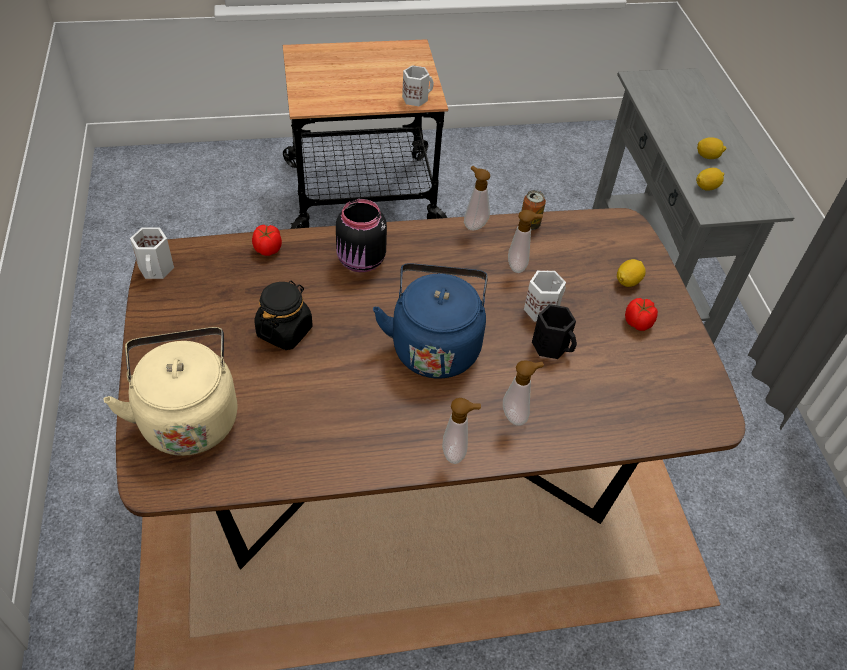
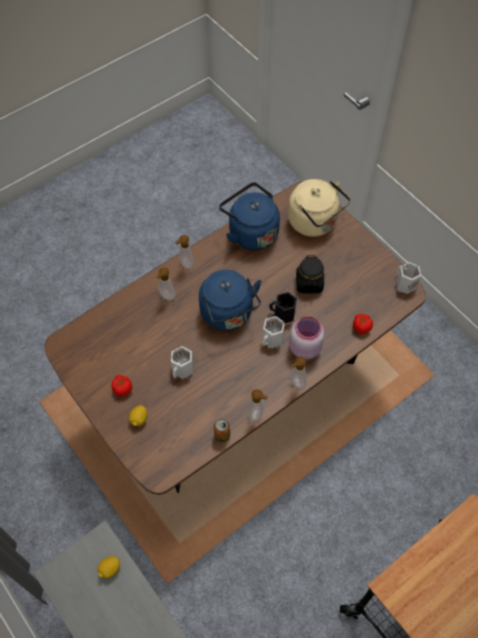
camera: 155 degrees right, 10 degrees up
(307, 454) = (250, 232): none -> blue kettle
(361, 261) = (304, 347): black jar -> pink jar
(415, 98) = (401, 582): white mug -> white mug (272, 339)
(519, 266) = (211, 394): soap dispenser -> soap dispenser (296, 383)
(551, 345) = (166, 347): black mug -> black mug (283, 315)
(707, 156) = (118, 615): lemon -> none

